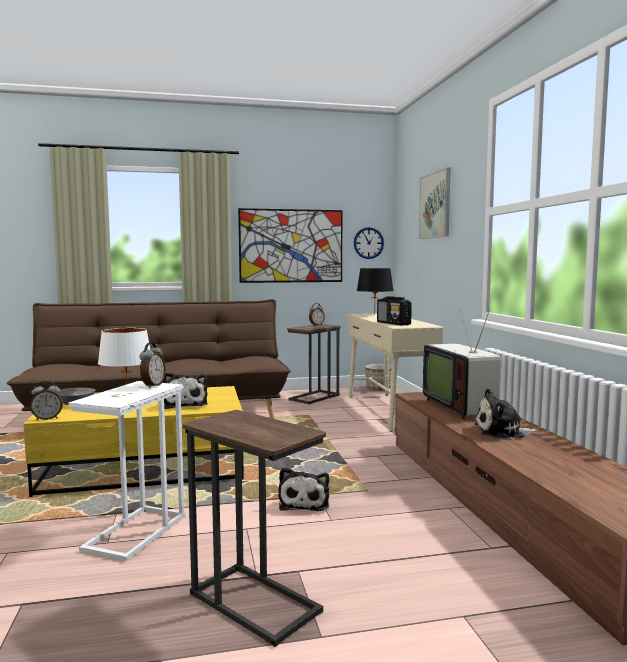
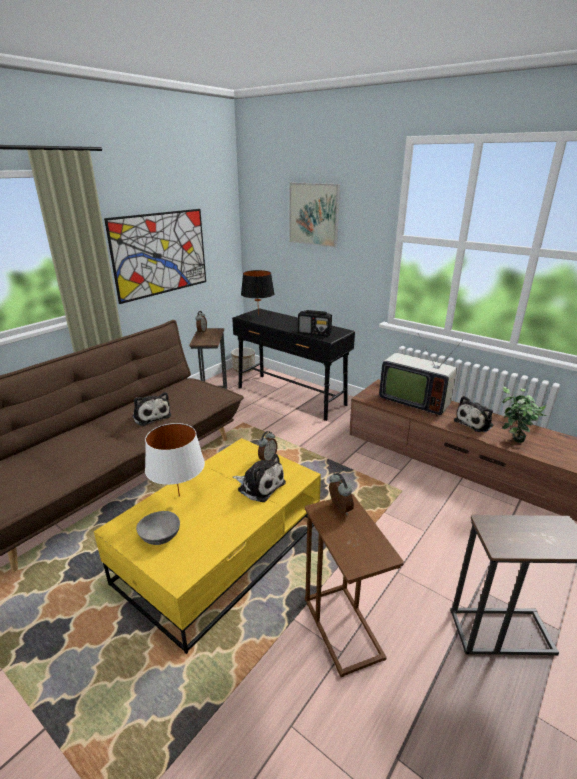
camera: 40 degrees left, 20 degrees up
(47, 418) = (186, 576): alarm clock -> alarm clock (267, 459)
(135, 532) = (341, 627): white side table -> brown side table
(304, 502) = (388, 524): plush toy -> plush toy (151, 416)
(368, 243) = (222, 239): wall clock -> none
(387, 411) = (290, 397): beige console table -> black console table
(516, 452) = (513, 442): none -> potted plant

